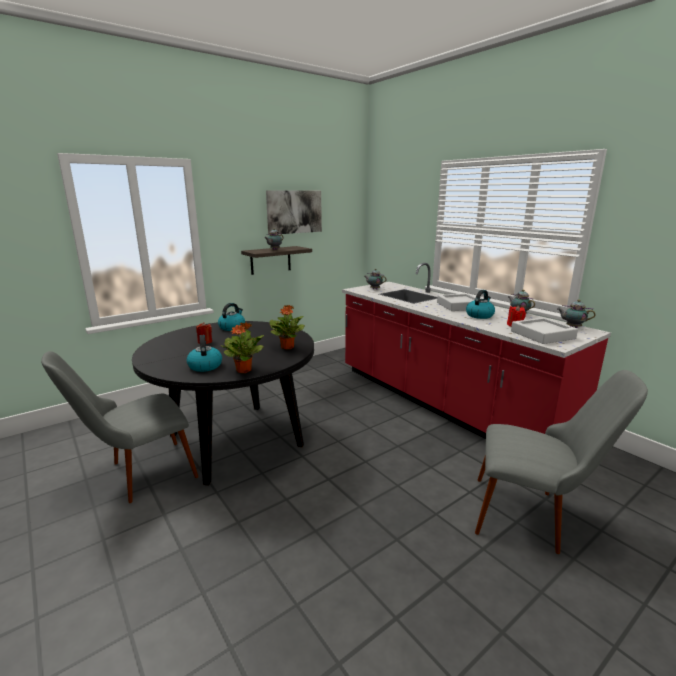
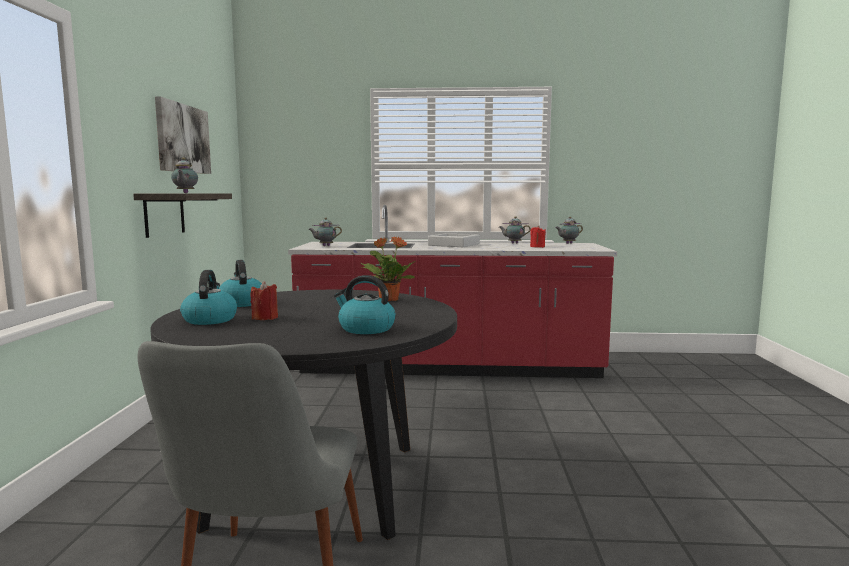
camera: 50 degrees left, 10 degrees down
(244, 370) = (423, 319): potted plant -> none
(479, 315) = (493, 246): kettle -> kettle (209, 319)
(534, 517) = (651, 404): grey chair -> none
(542, 335) = (572, 247): grey tray -> none

